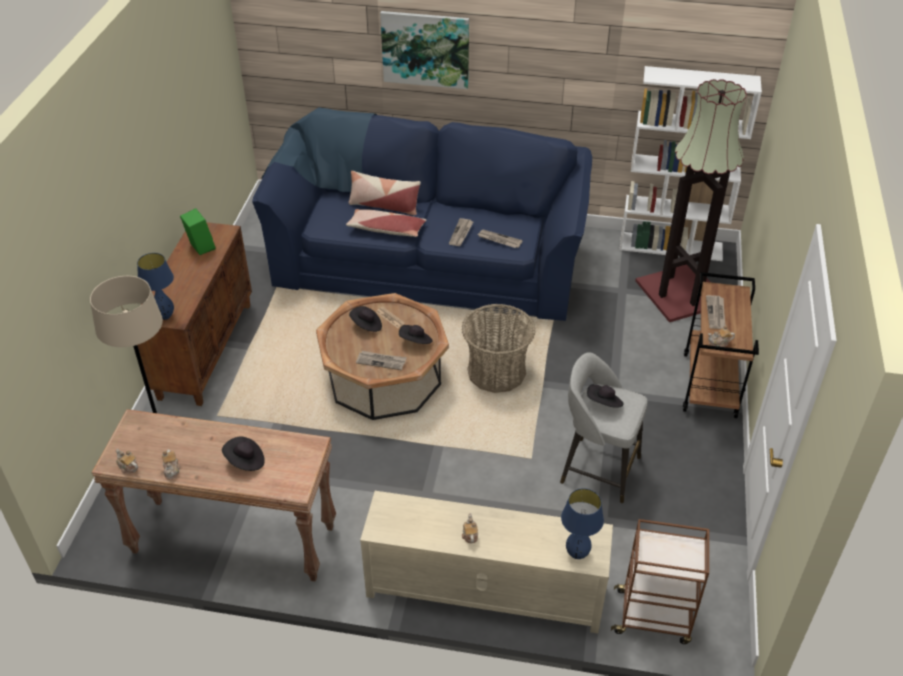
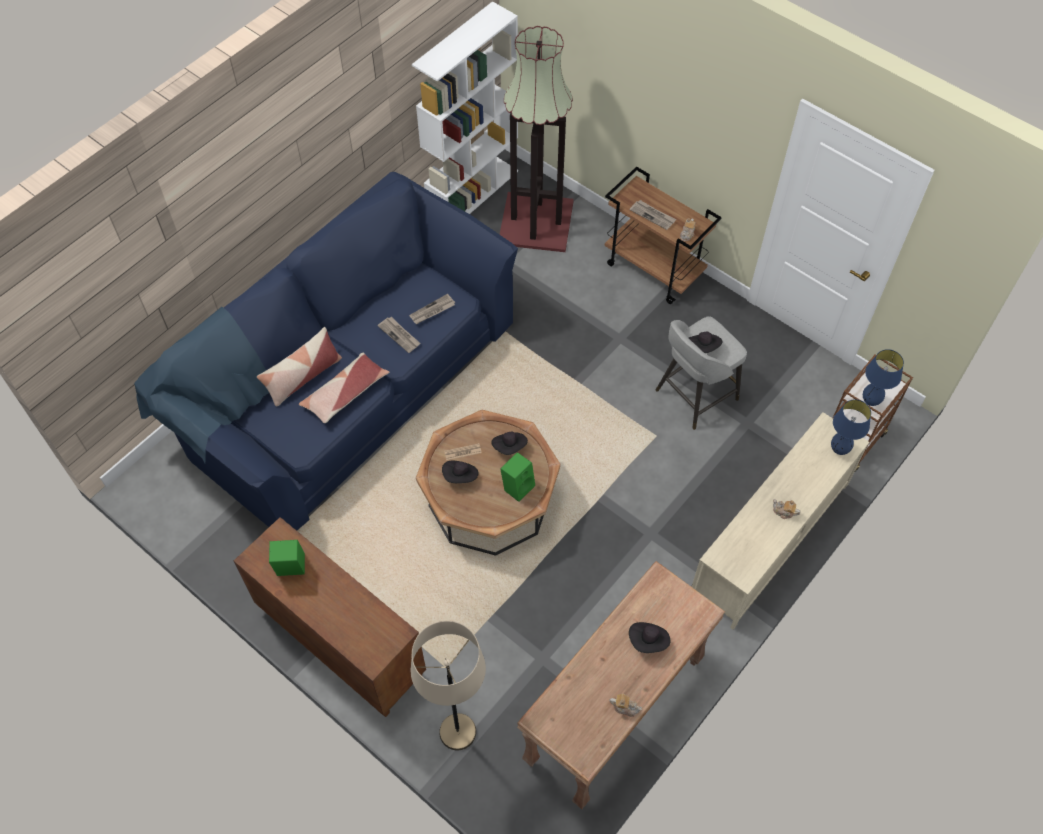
camera: 60 degrees left, 15 degrees up
(128, 467) = (600, 745): teapot -> none
(165, 316) = (385, 642): blue table lamp -> blue table lamp (870, 401)
(381, 361) = (518, 486): newspaper -> green speaker
(425, 49) = (226, 207): picture -> none
(496, 372) = (540, 408): basket -> none

